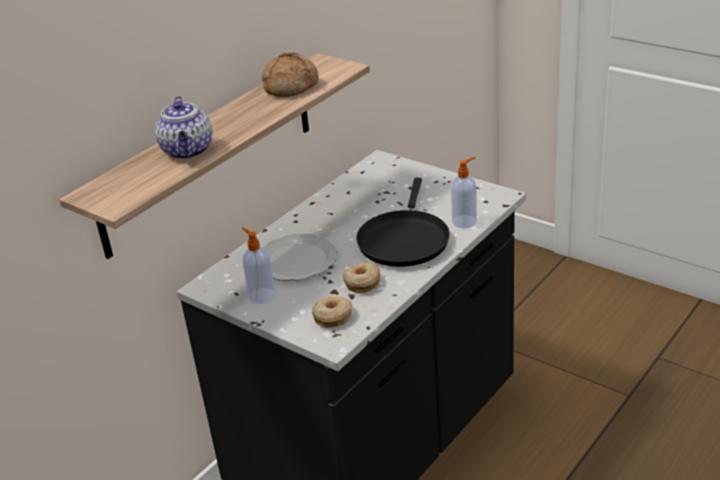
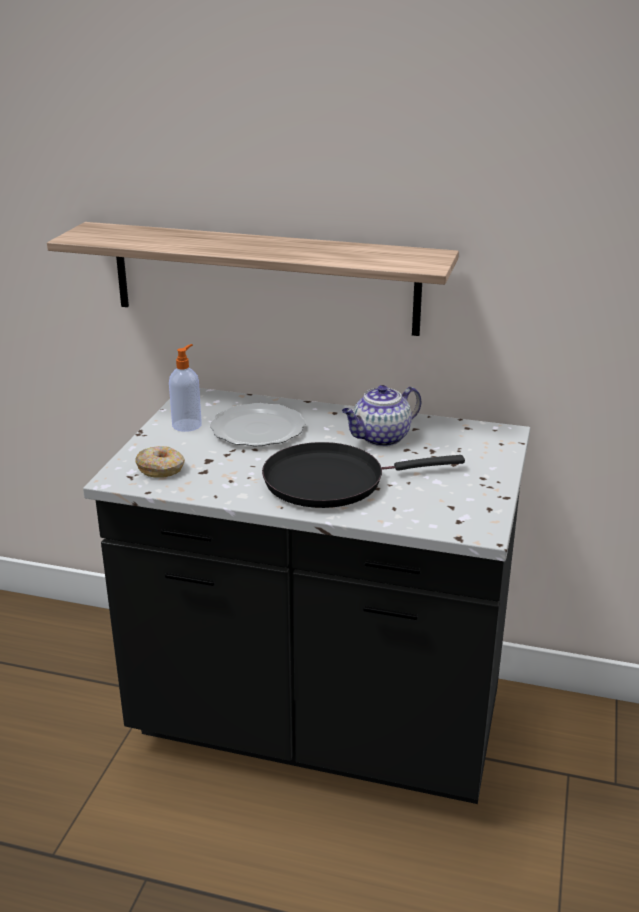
camera: 65 degrees right, 5 degrees down
(188, 151) = (185, 241): teapot -> teapot (380, 438)
(290, 86) = (357, 252): bread -> none
(362, 283) = (231, 472): donut -> none
(465, 221) = (398, 514): soap dispenser -> none

